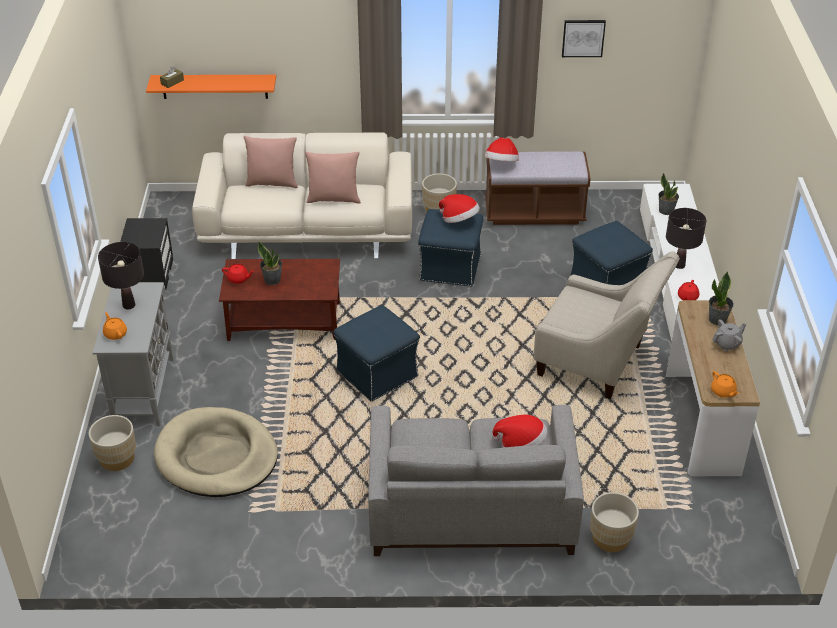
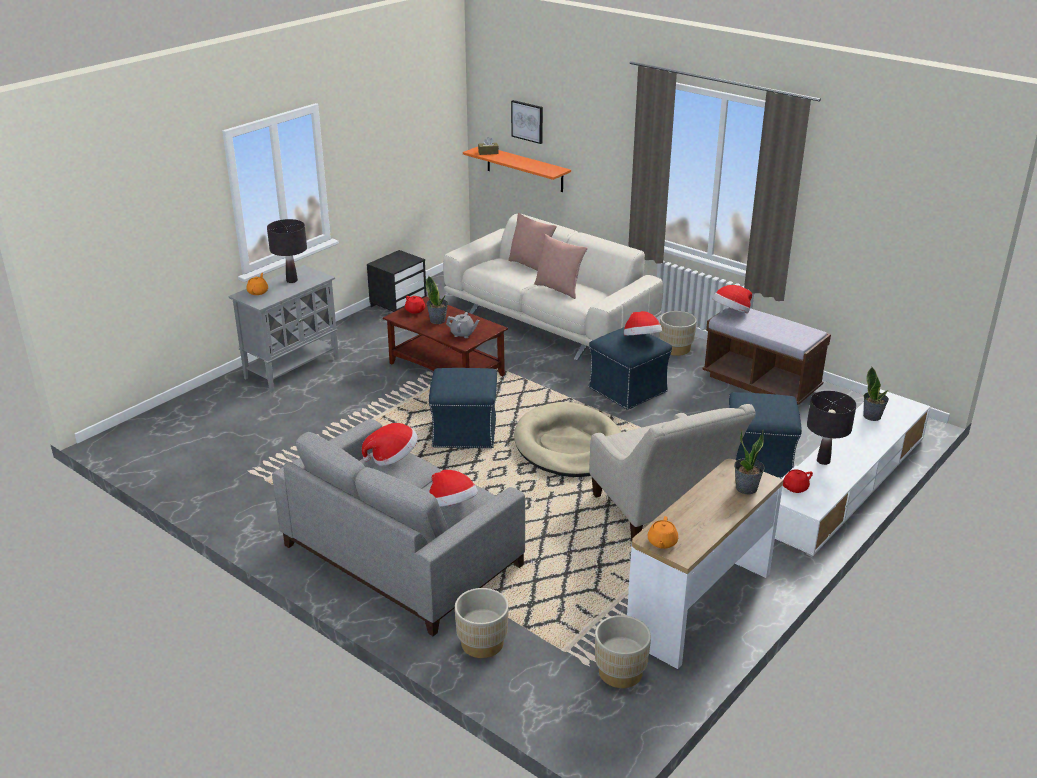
camera: 40 degrees right, 10 degrees down
(117, 458) = (218, 398): beige planter -> beige planter (620, 672)
(217, 456) = (278, 428): beige dog bed -> beige dog bed (569, 445)
(422, 430) = (392, 457): none -> hat
(583, 38) = (848, 201): picture -> picture (527, 121)
(727, 344) = (725, 510): grey teapot -> grey teapot (462, 334)

